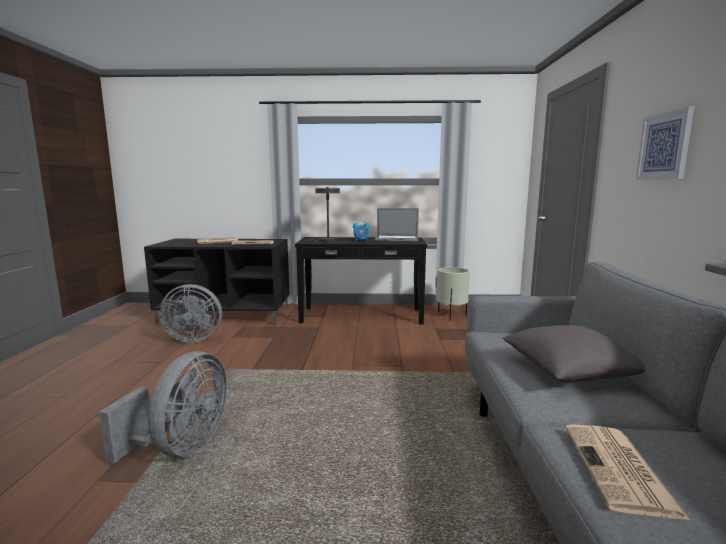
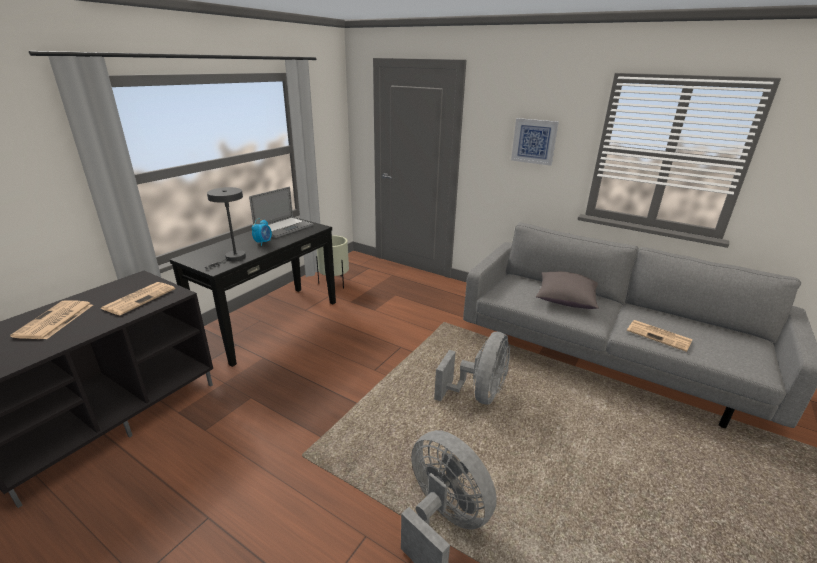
camera: 60 degrees left, 15 degrees up
(193, 339) = (161, 469): grey fan -> grey fan (478, 394)

